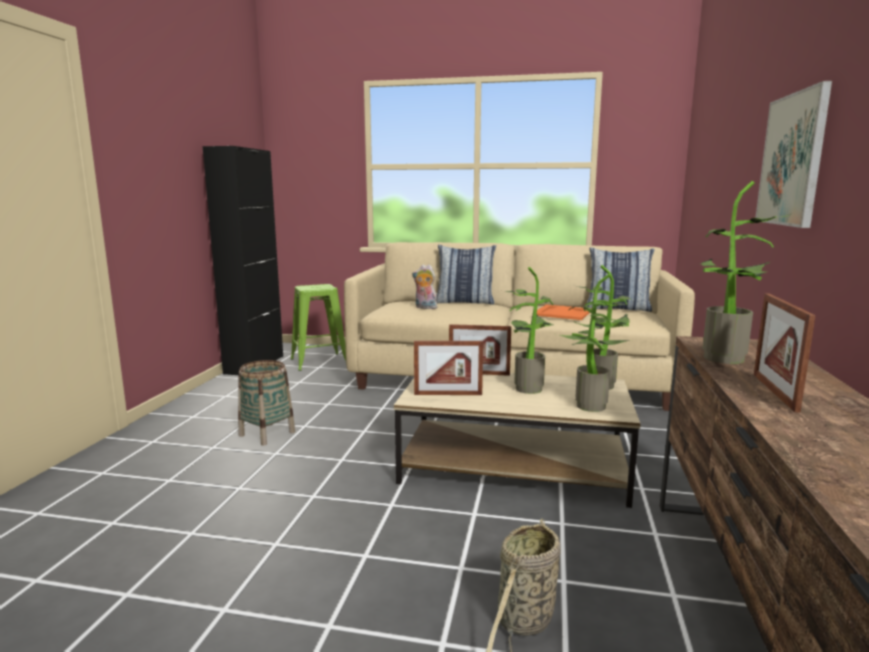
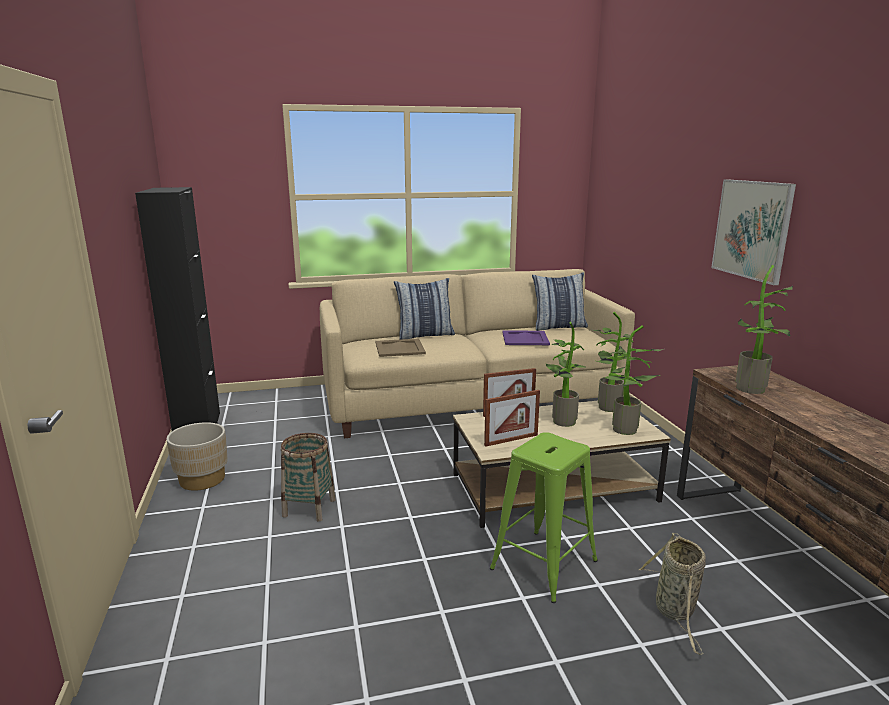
camera: 25 degrees left, 5 degrees up
(215, 398) = (202, 479): none -> beige planter
(320, 362) = (269, 413): green stool -> green stool (544, 564)
(424, 308) = (400, 348): plush toy -> beige tray
(562, 313) = (524, 338): orange tray -> purple tray
(774, 392) = (813, 415): picture frame -> none

